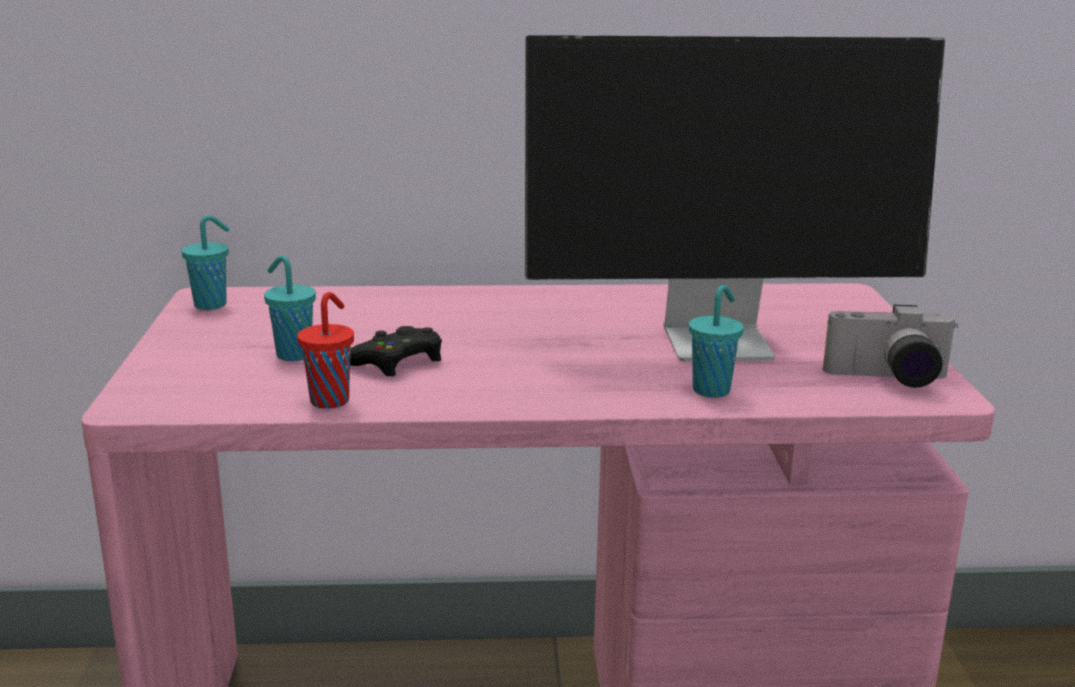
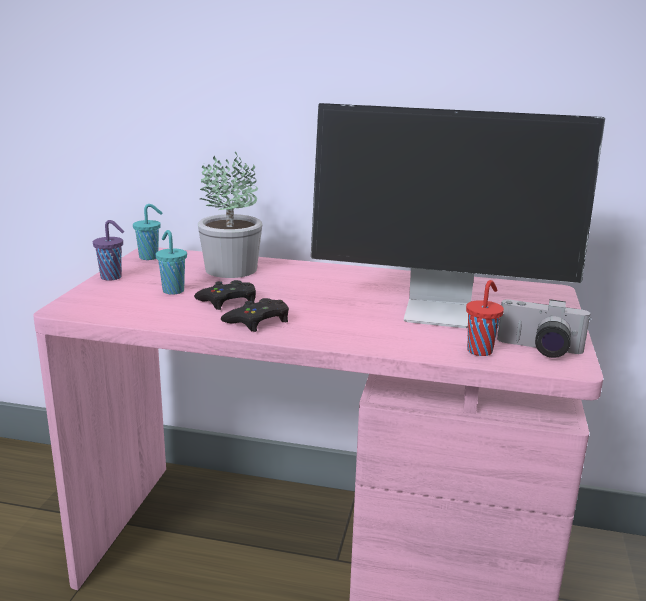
camera: 15 degrees right, 0 degrees up
(174, 344) = (112, 277): none -> purple cup
(331, 400) = (174, 319): red cup -> red cup (480, 350)
(359, 310) = (230, 269): none -> potted plant
(466, 387) = (258, 321): none -> black game controller
(712, 390) = (412, 342): turquoise cup -> none

